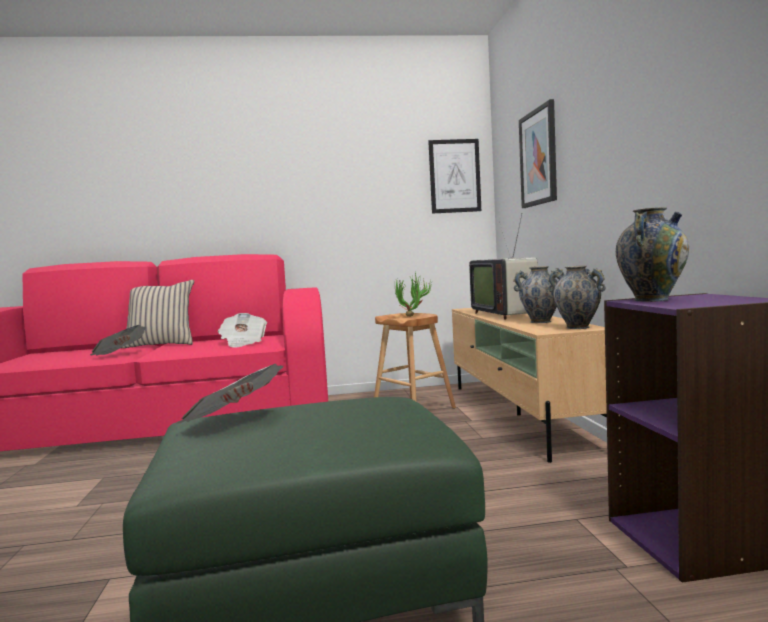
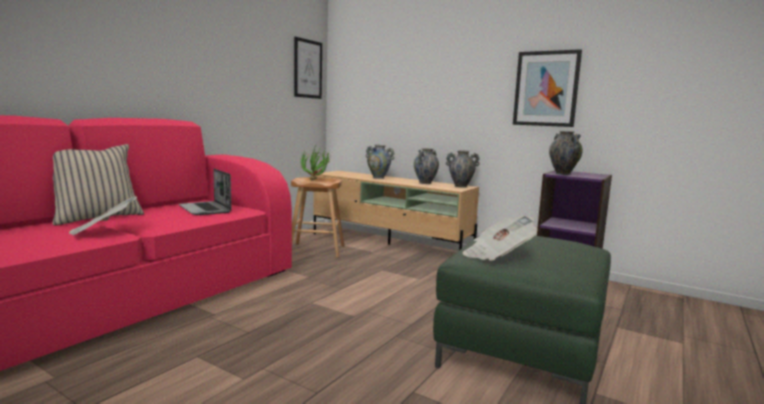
camera: 50 degrees left, 5 degrees up
(243, 343) = (205, 209): newspaper -> laptop
(506, 314) = (378, 178): television -> vase
(538, 157) = (399, 73): picture -> picture (546, 89)

